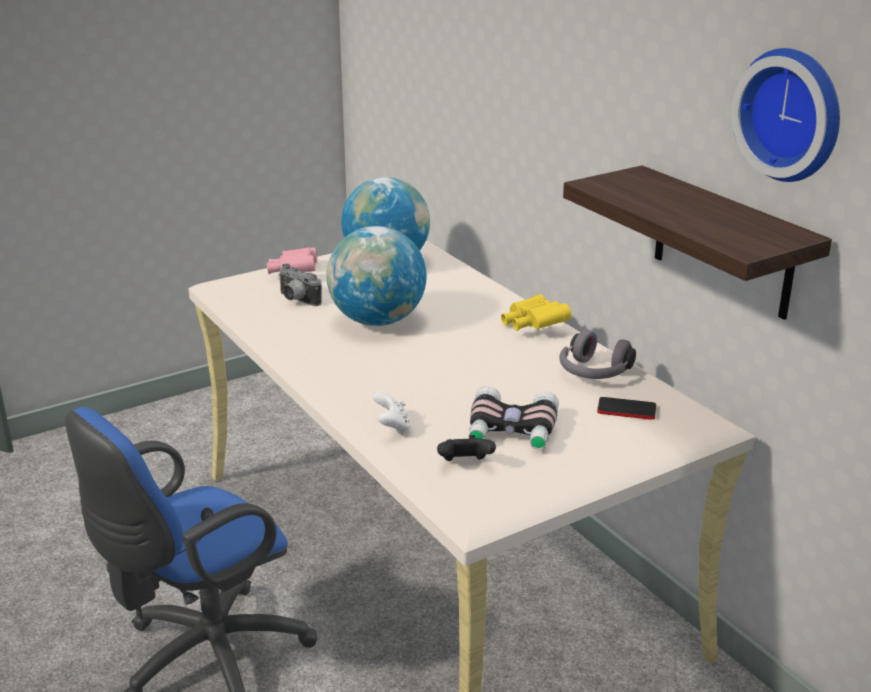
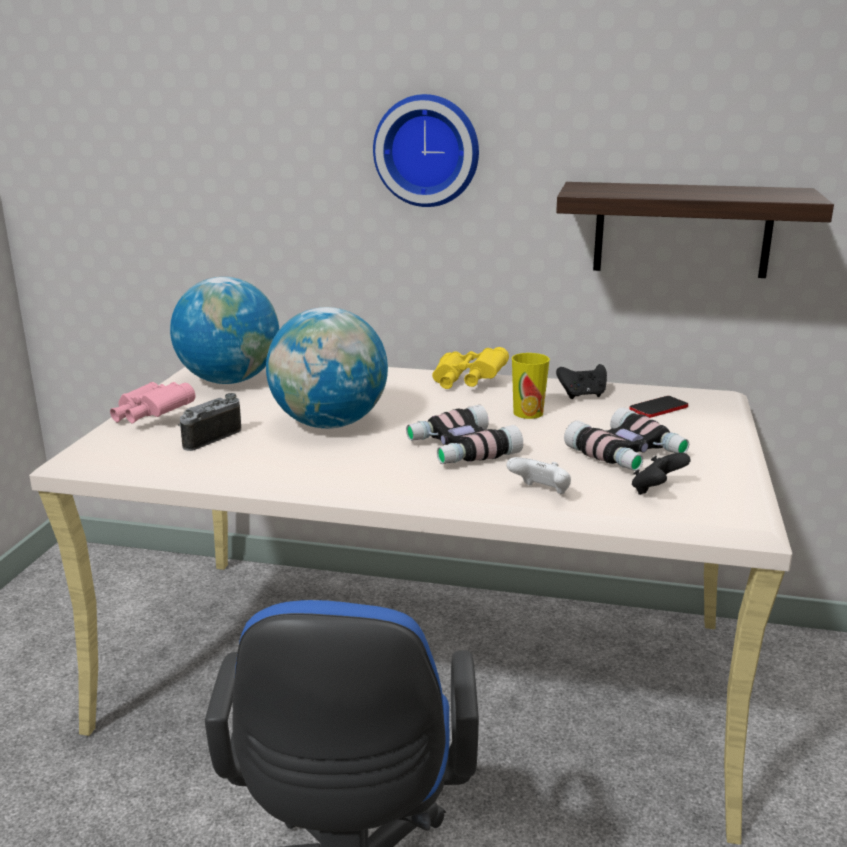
camera: 45 degrees left, 5 degrees down
(296, 300) = (207, 437): camera -> camera turned 135 degrees clockwise
(413, 375) = (460, 449): none -> binoculars
(518, 369) = (528, 413): none -> cup
(593, 373) = (582, 395): grey headphones -> black game controller
(793, 114) = (762, 85): wall clock -> wall clock (427, 150)

